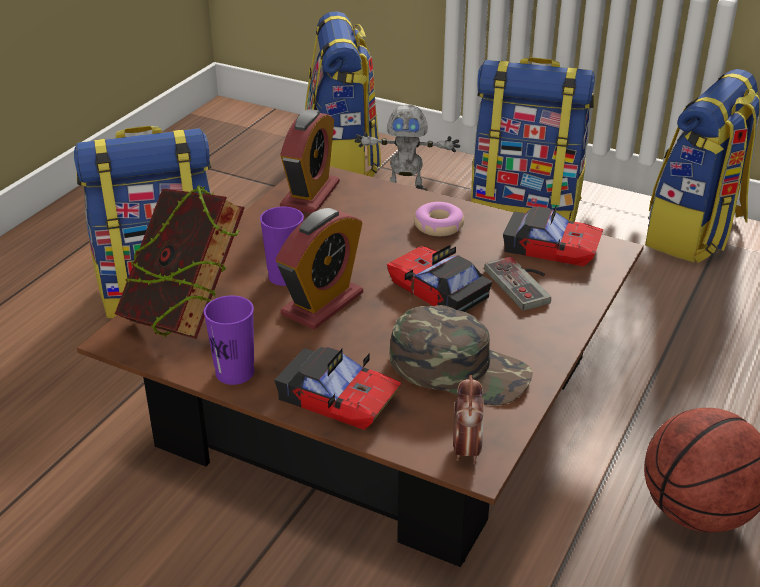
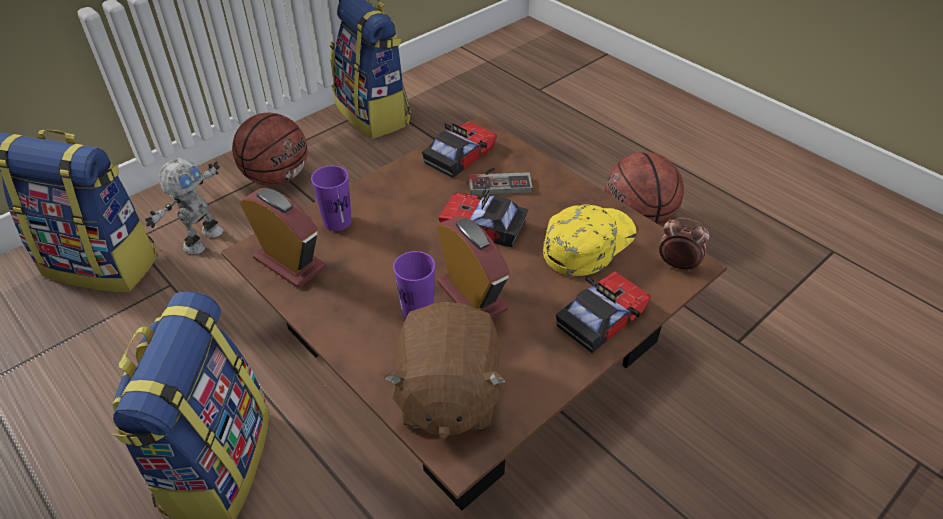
camera: 70 degrees left, 10 degrees up
(186, 317) = (447, 395): book -> brown plush toy
(235, 373) = (546, 375): purple cup -> purple cup (337, 221)
(438, 226) = (395, 200): donut -> none
(438, 288) = (483, 225): toy car -> toy car turned 45 degrees clockwise
(459, 368) = (588, 242): green cap -> yellow cap
(526, 208) = (277, 177): backpack -> basketball

